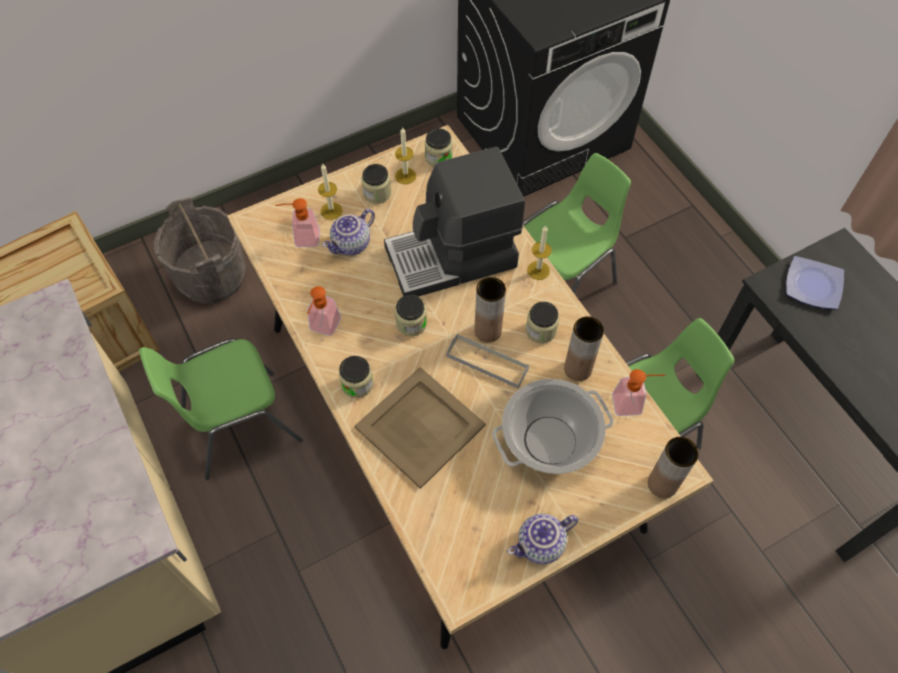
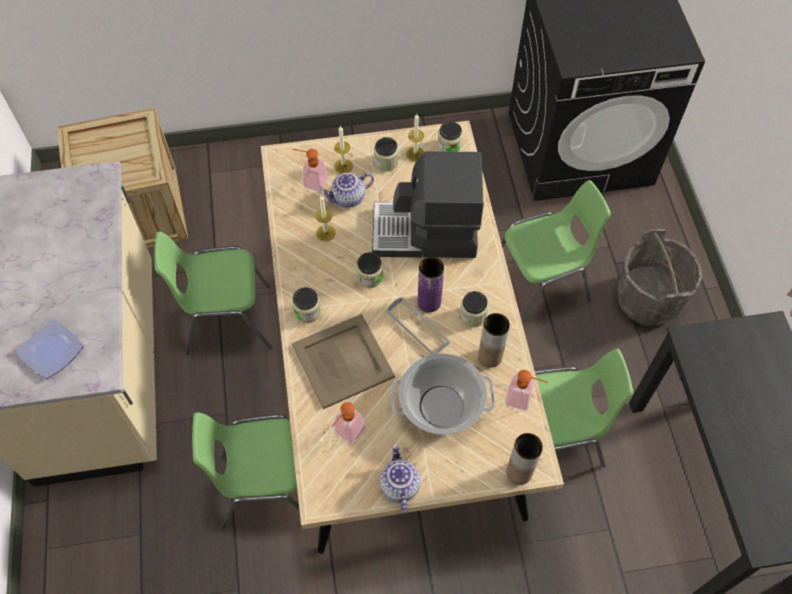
camera: 20 degrees right, 0 degrees up
(212, 276) = (251, 192): grey bucket -> grey bucket (648, 300)
(323, 328) = (298, 259): soap dispenser -> soap dispenser (346, 434)
(356, 596) = (267, 486): none -> green chair
(488, 331) = (429, 302): brown vase -> purple vase
(538, 270) = (492, 265): candle -> candle (325, 233)
(540, 545) = (398, 485): teapot -> teapot turned 90 degrees clockwise
(814, 285) = (729, 352): plate -> plate (53, 351)

